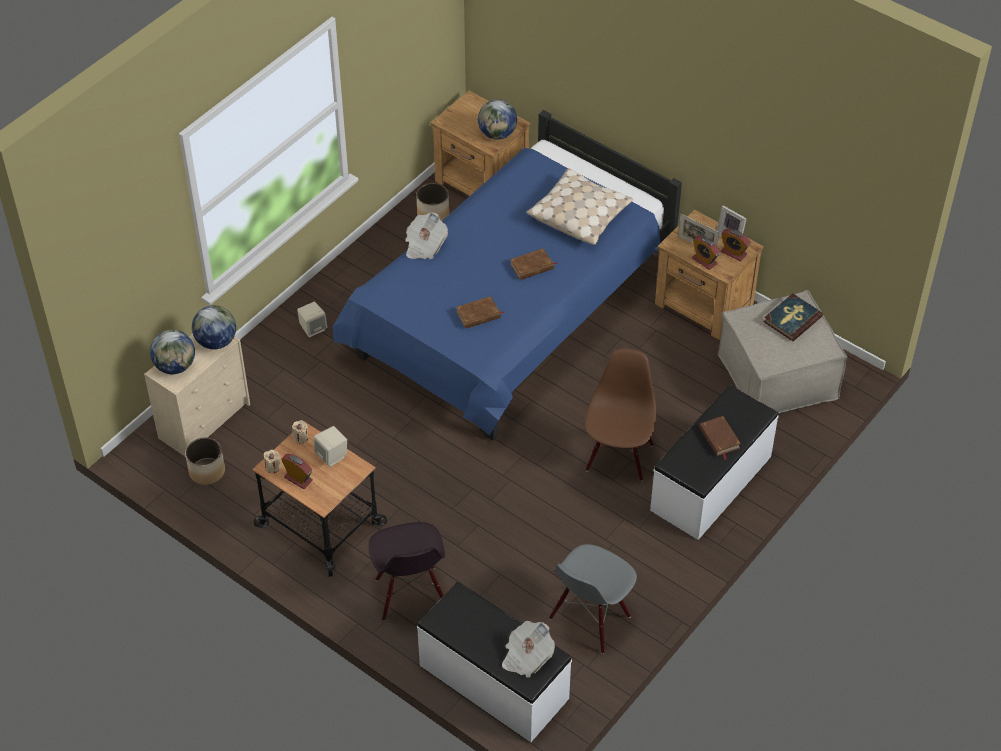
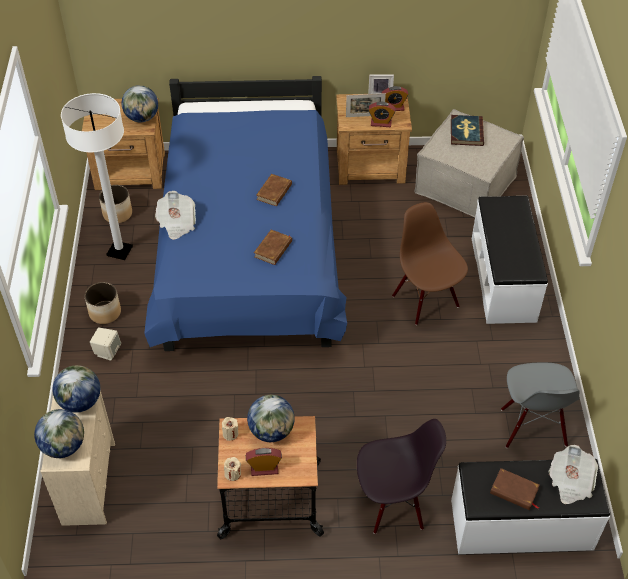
camera: 40 degrees left, 0 degrees up
(207, 472) = (132, 523): planter -> planter (105, 313)
(332, 456) = (271, 431): beige speaker -> globe
(403, 249) = (119, 251): none -> white floor lamp
(410, 594) = (393, 503): black chair -> black chair turned 45 degrees counterclockwise
(579, 215) = (268, 138): beige pillow -> none
(719, 438) = (513, 235): brown book -> brown book (514, 491)

